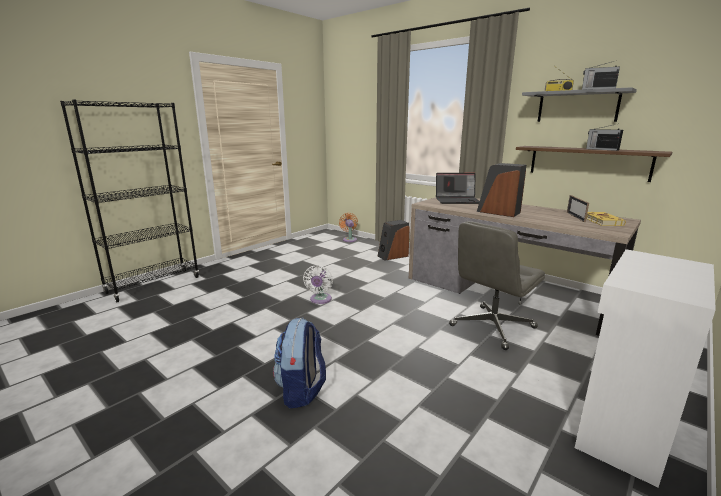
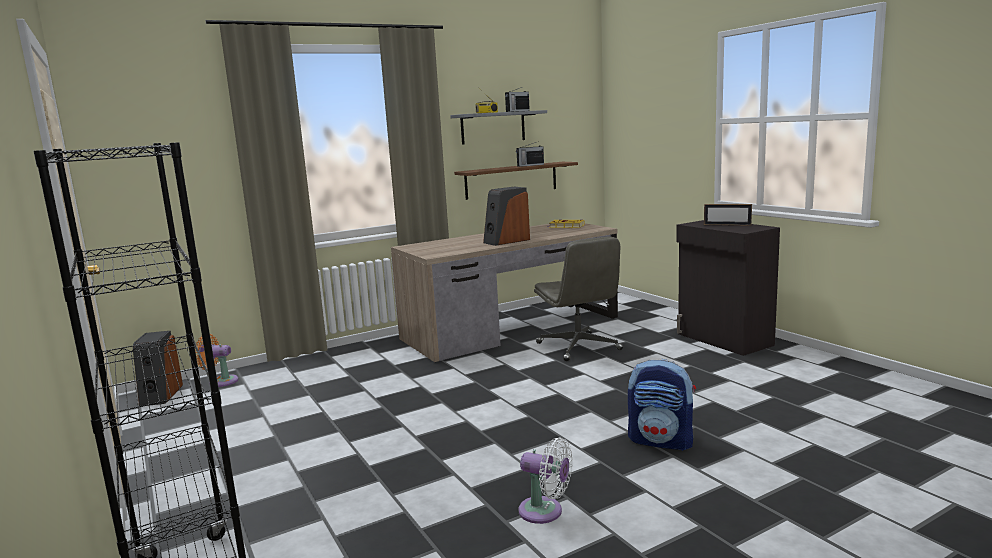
camera: 70 degrees left, 5 degrees down
(320, 300) = (448, 419): white fan -> white fan (545, 512)
(392, 256) = (343, 361): speaker -> speaker (160, 395)
(457, 200) = (435, 246): laptop -> none
(575, 217) = (546, 229): picture frame -> picture frame (727, 225)
(621, 427) = (724, 340): white cabinet -> black cabinet

